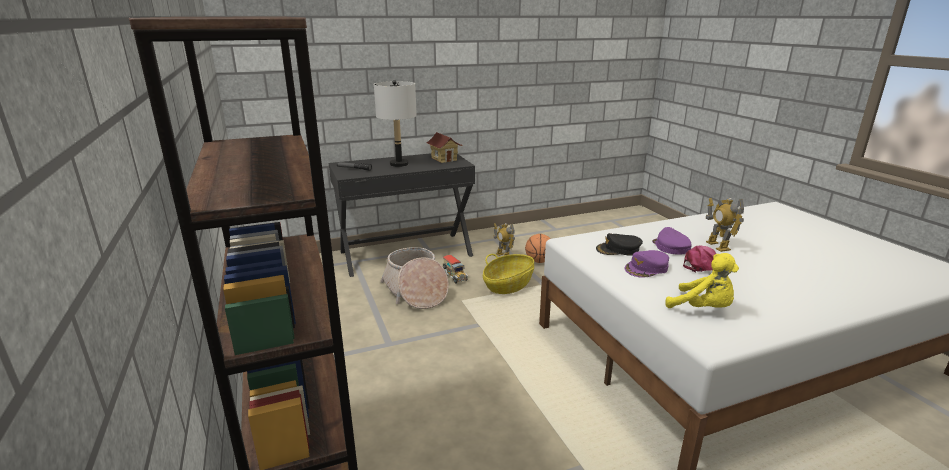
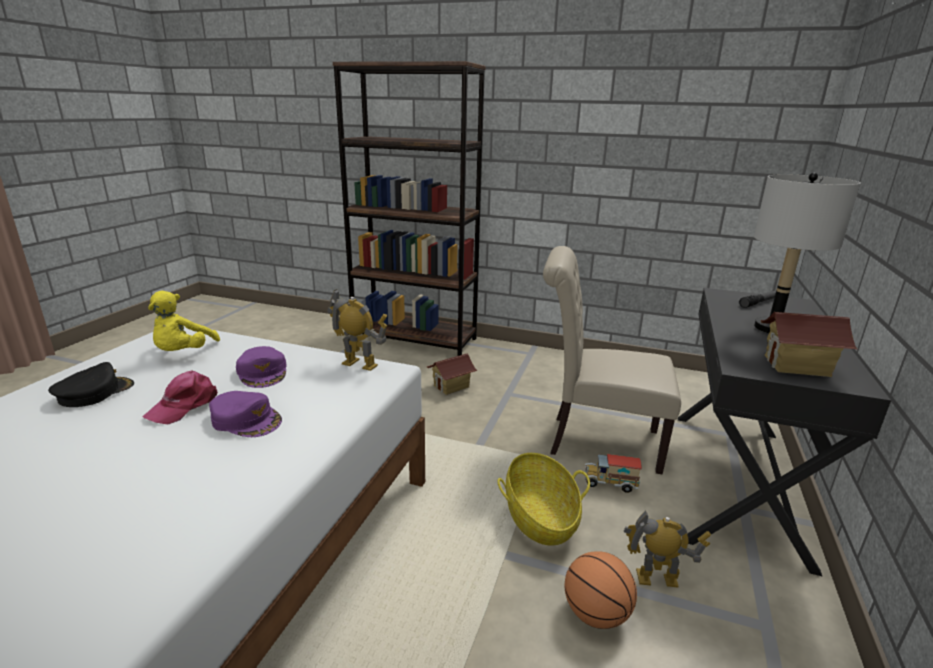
camera: 130 degrees right, 0 degrees up
(411, 376) = (451, 386): none -> toy house
(415, 291) = (596, 441): basket -> beige chair
(618, 249) = (317, 384): black cap -> black cap (94, 392)
(646, 268) = (263, 372): purple cap -> purple cap turned 150 degrees clockwise
(703, 309) = (183, 353): yellow plush toy -> yellow plush toy turned 75 degrees counterclockwise
(717, 246) = (162, 458): toy robot -> toy robot (359, 364)

